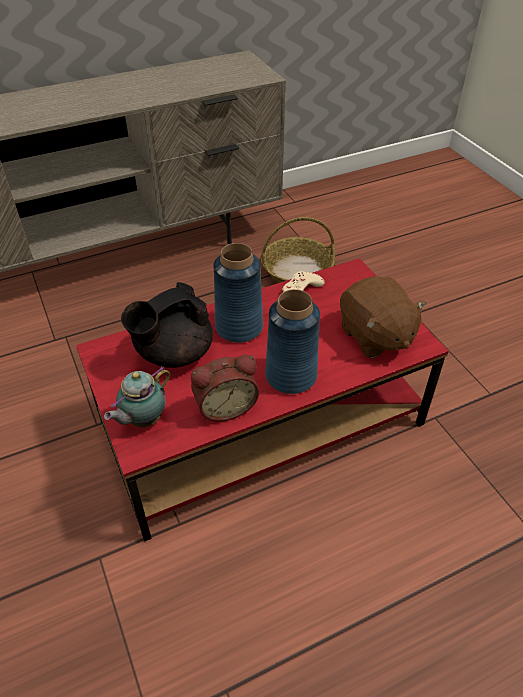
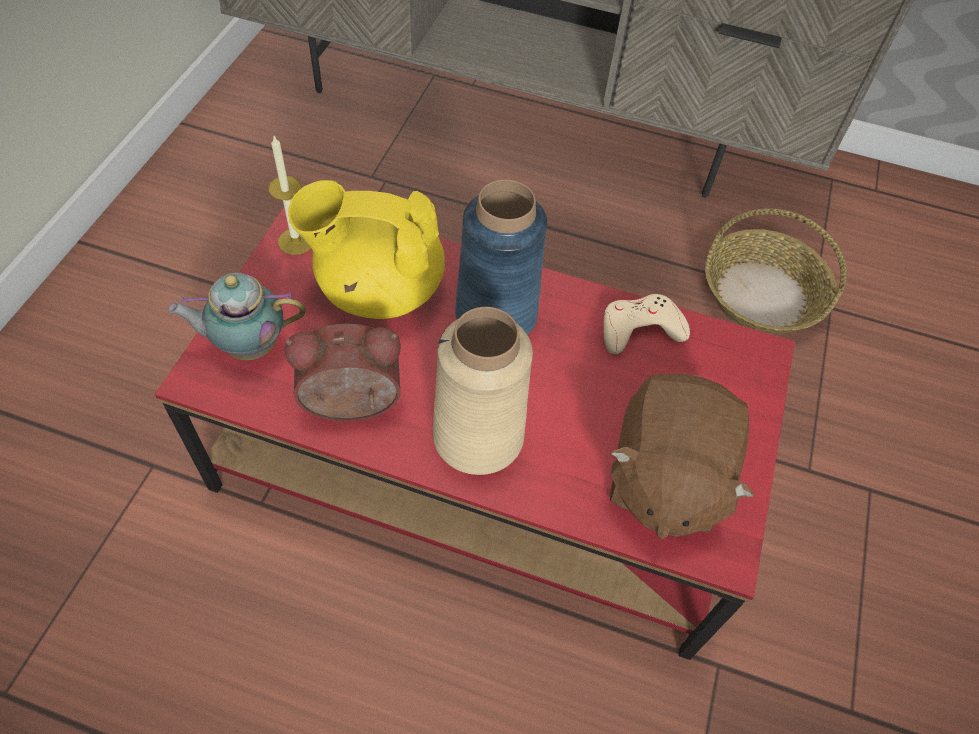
camera: 40 degrees right, 10 degrees up
(106, 362) = (296, 241): none -> candle
(173, 353) = (378, 287): black teapot -> yellow teapot
(225, 406) = (352, 407): alarm clock -> alarm clock turned 150 degrees clockwise
(291, 375) = (478, 437): blue vase -> beige vase

